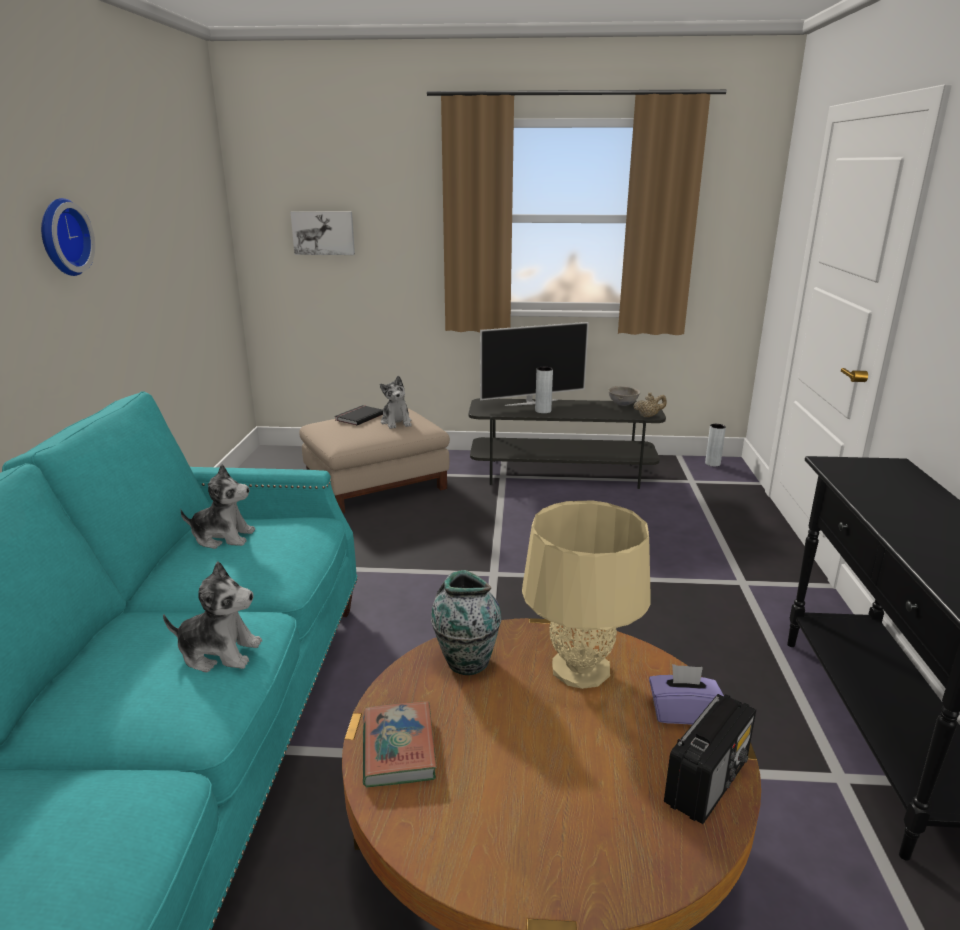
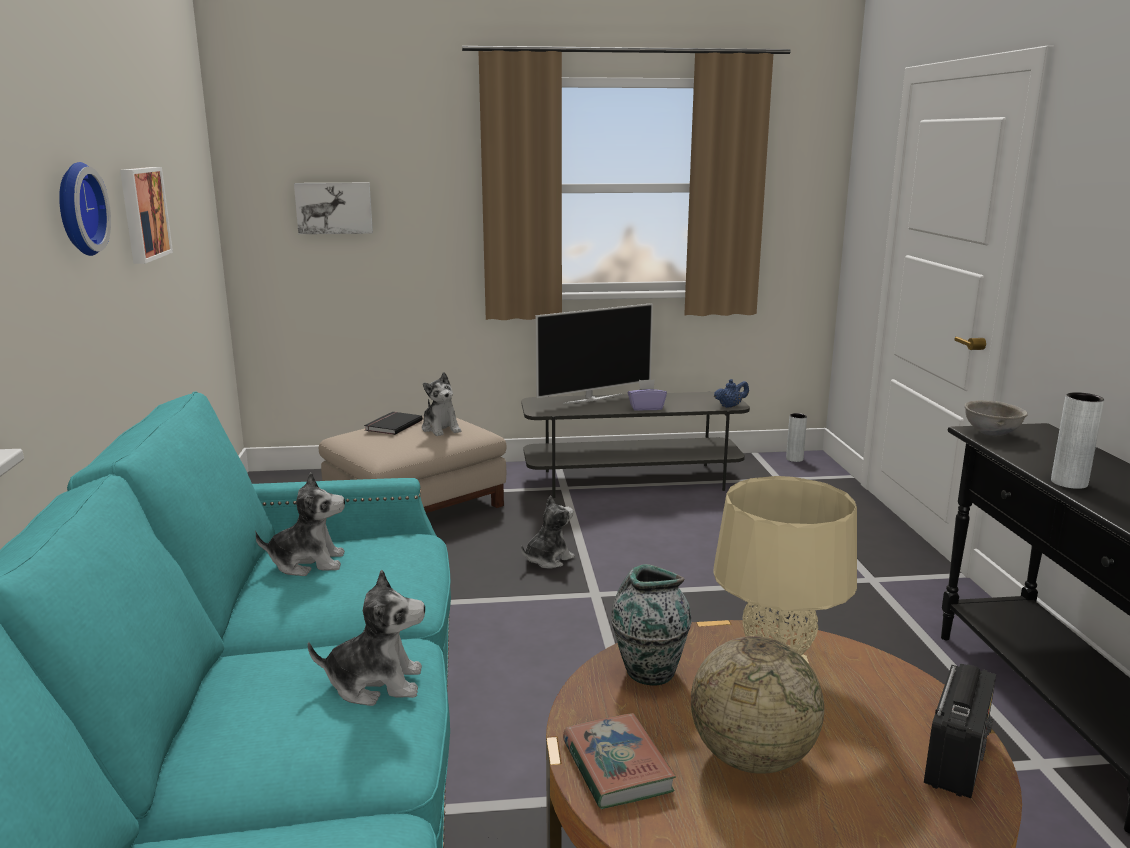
camera: 10 degrees left, 5 degrees down
(140, 239) = (142, 213): none -> picture
(465, 539) = (548, 559): none -> plush toy
(518, 755) = (752, 758): none -> globe
(543, 411) = (610, 407): grey vase -> grey vase (1069, 483)
(623, 405) = (697, 396): grey bowl -> grey bowl (992, 434)
(648, 416) = (730, 406): beige teapot -> blue teapot
(682, 712) = (901, 697): purple tissue box -> purple tissue box (646, 407)

